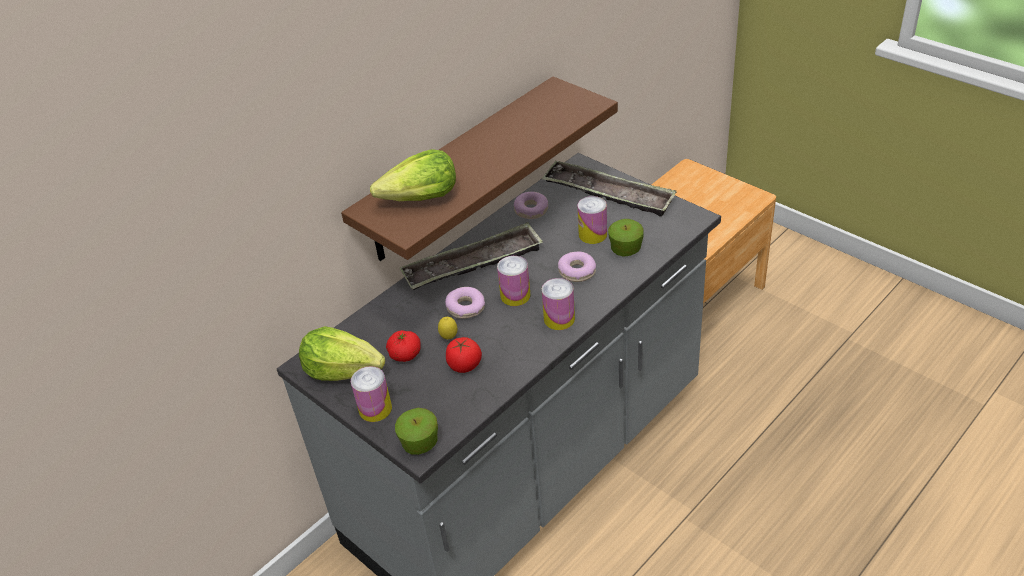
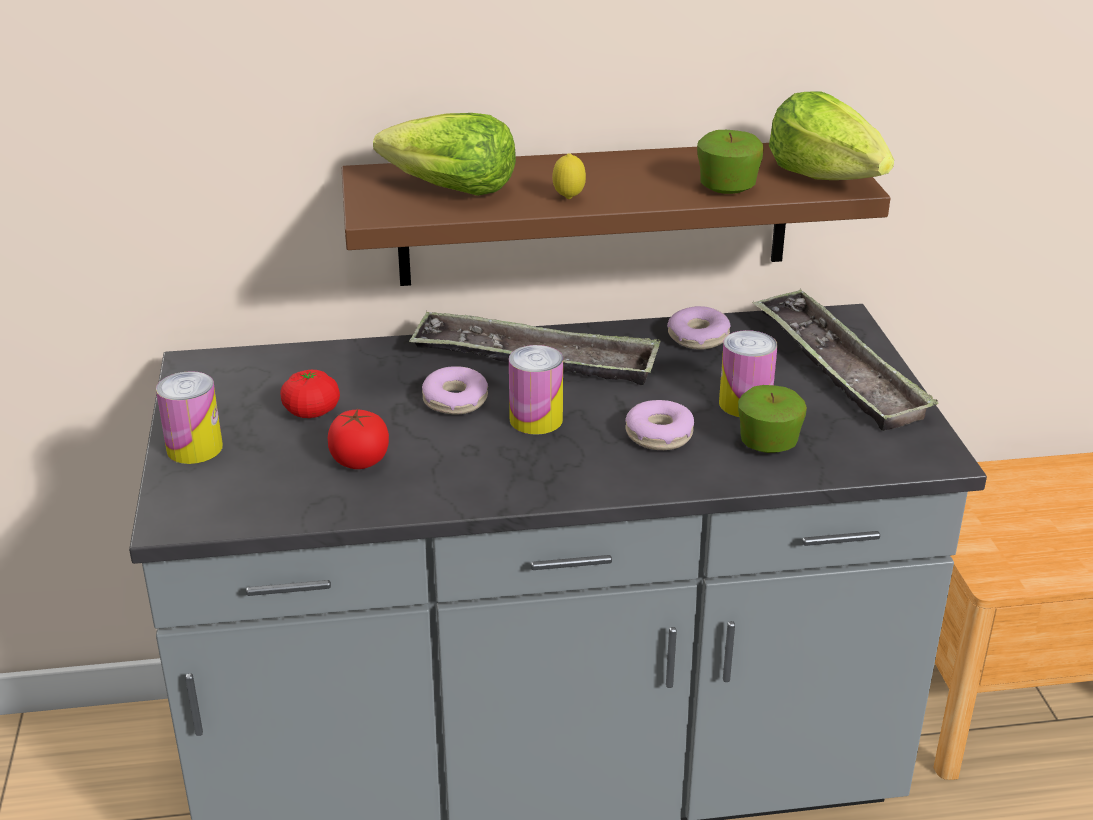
camera: 35 degrees right, 10 degrees down
(344, 370) = (224, 390): lettuce -> lettuce (827, 177)
(420, 443) = (183, 513): apple -> apple (727, 188)
(449, 338) = (387, 422): lemon -> lemon (569, 199)
(559, 319) = (554, 476): can -> none

